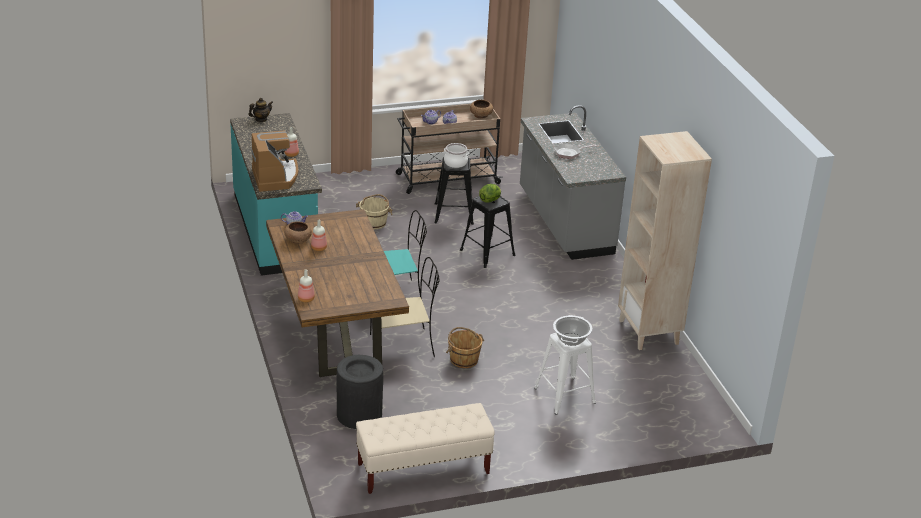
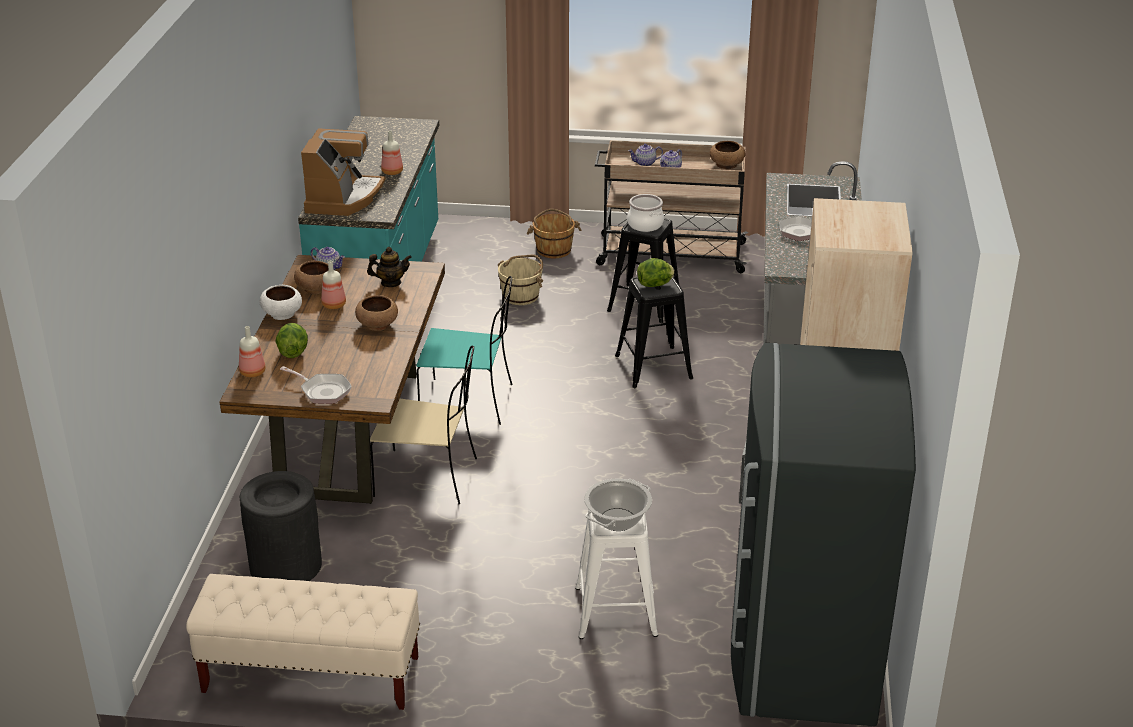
camera: 25 degrees right, 0 degrees up
(261, 119) = (393, 122): teapot -> teapot (391, 283)
(291, 259) = (282, 313): none -> white bowl
(319, 282) = (293, 352): none -> lettuce
(356, 255) = (378, 324): none -> brown bowl
(359, 301) = (322, 391): none -> frying pan
(463, 359) = (500, 517): brown bucket -> brown bucket (553, 249)
(675, 395) = (801, 655): none -> grey fridge

